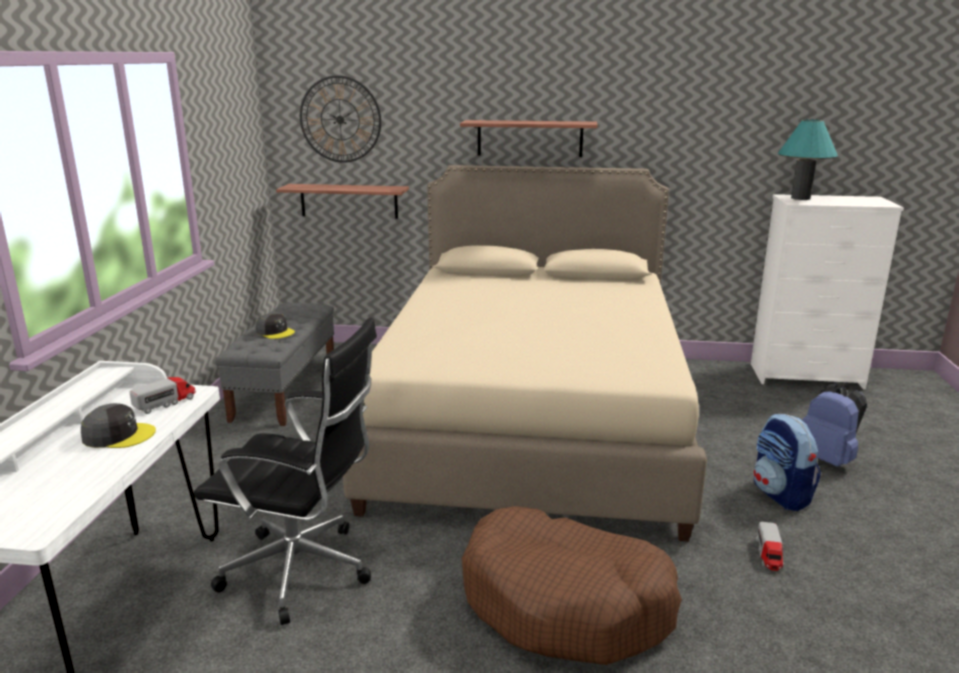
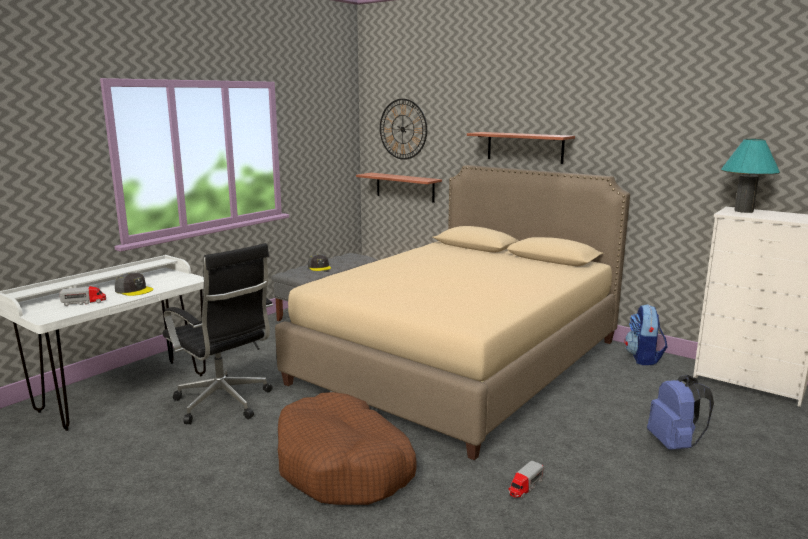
camera: 30 degrees right, 5 degrees down
(165, 403) = (175, 281): toy truck -> toy truck (84, 302)
(781, 495) = (593, 455): backpack -> backpack (643, 358)

